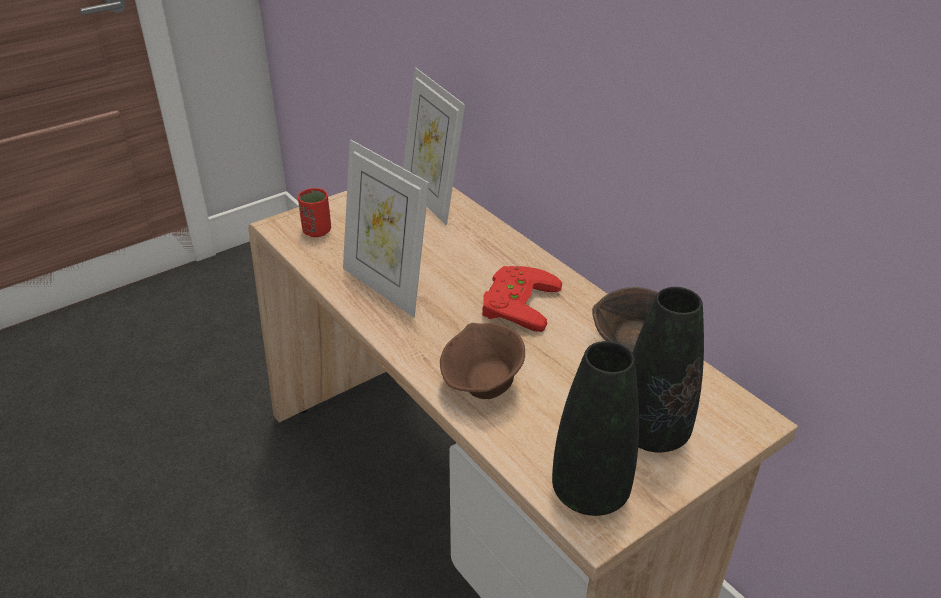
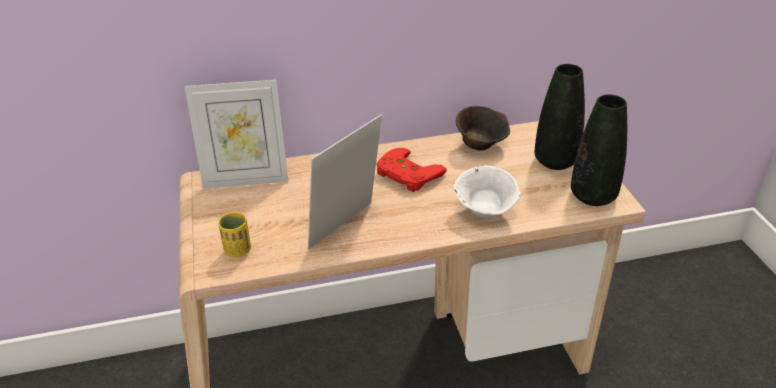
camera: 65 degrees left, 0 degrees up
(317, 231) = (238, 250): red cup -> yellow cup
(386, 287) = (347, 229): picture frame -> picture frame turned 150 degrees clockwise
(482, 387) = (486, 211): brown bowl -> white bowl

